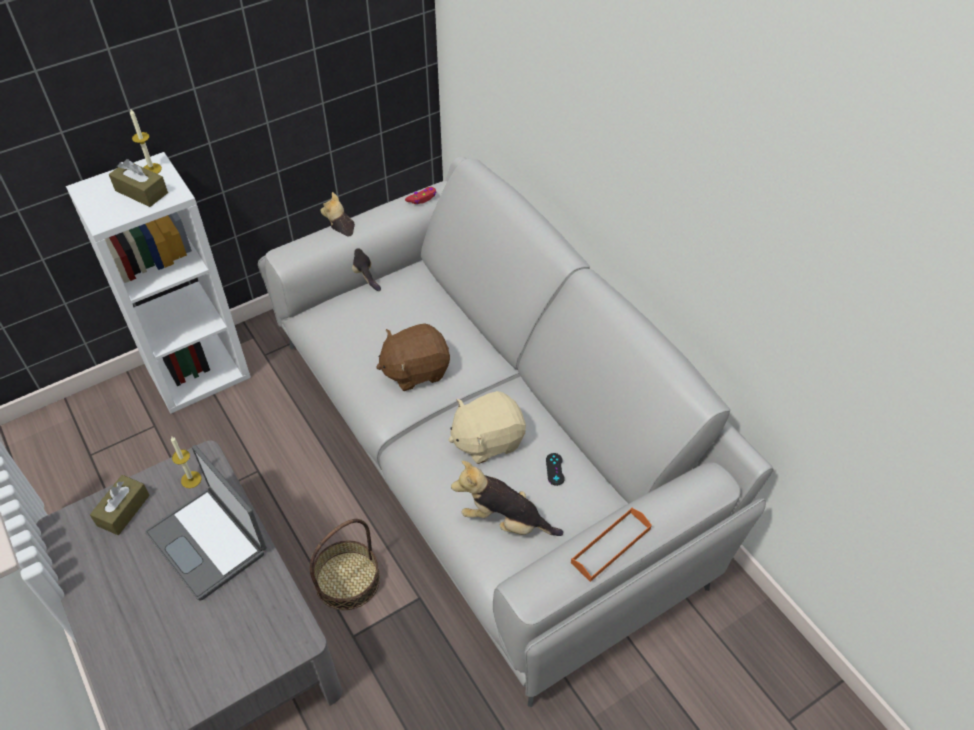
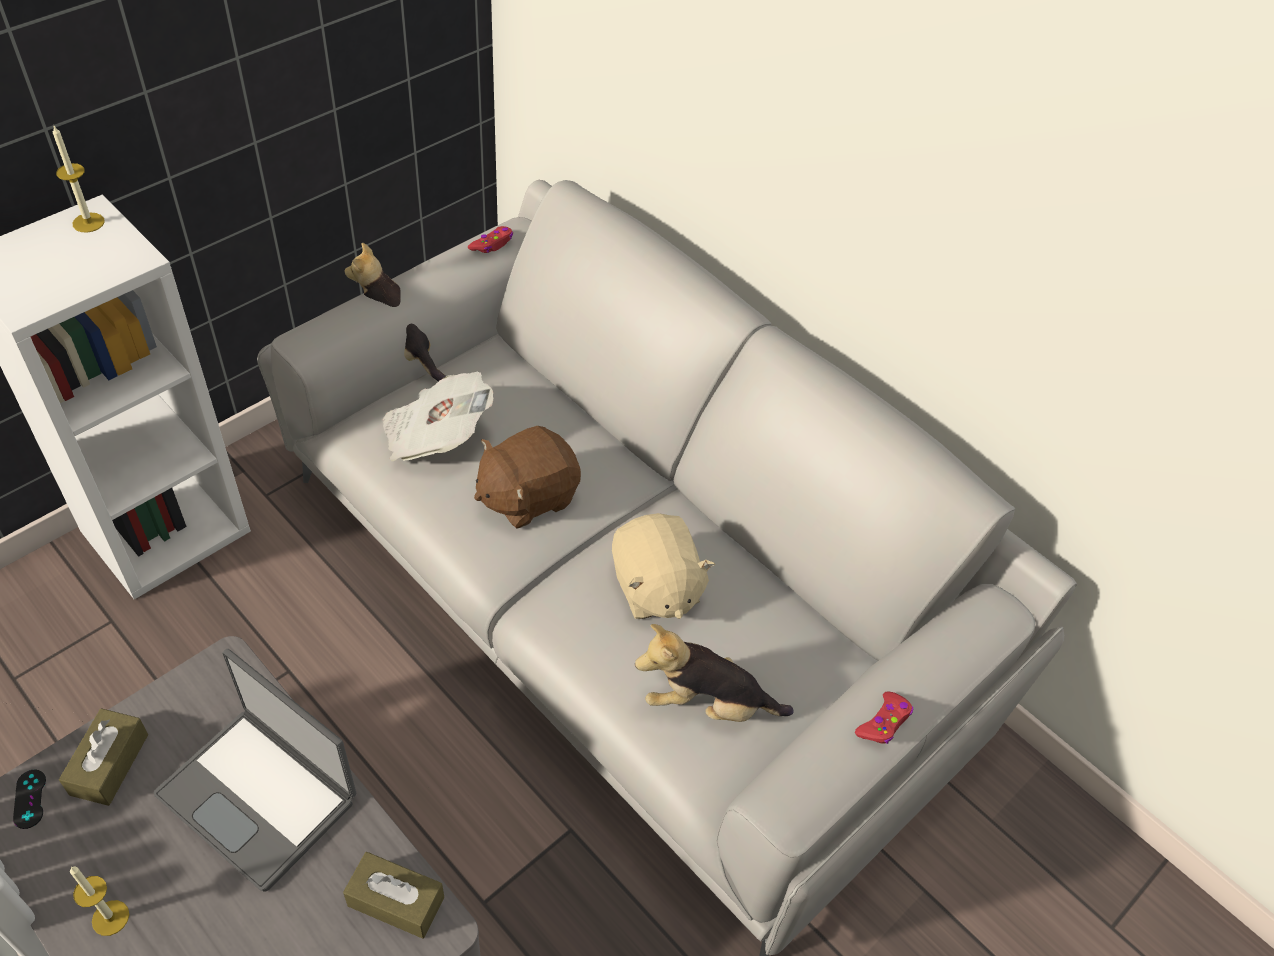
camera: 15 degrees left, 0 degrees up
(141, 192) = (79, 258): brown tissue box -> brown tissue box (396, 901)
(191, 479) = (211, 701): candle -> candle (110, 918)
(347, 580) = (458, 818): basket -> none
(364, 325) = (436, 436): none -> newspaper
(487, 440) = (655, 587): beige plush toy -> beige plush toy turned 75 degrees counterclockwise
(555, 469) = (760, 619): black game controller -> black game controller (30, 799)
(611, 546) = (884, 723): orange tray -> red game controller

